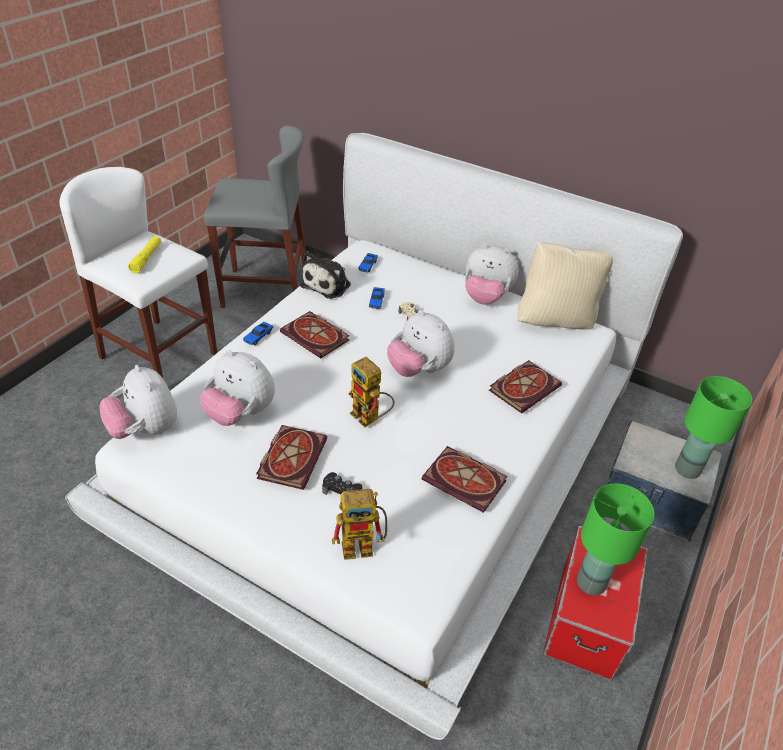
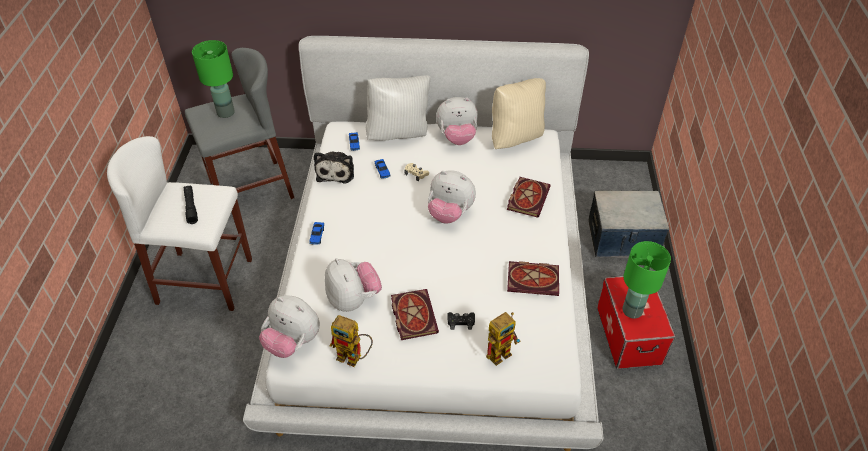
camera: 25 degrees left, 5 degrees up
(147, 258) = (191, 207): yellow flashlight -> black flashlight
(240, 413) = (353, 299): plush toy -> plush toy turned 120 degrees counterclockwise
(317, 337) = (361, 218): book -> none
(370, 419) = (444, 264): toy robot -> toy robot (354, 357)
(423, 272) = (399, 133): none -> white pillow
(687, 469) = (645, 210): green table lamp -> green table lamp (225, 112)

